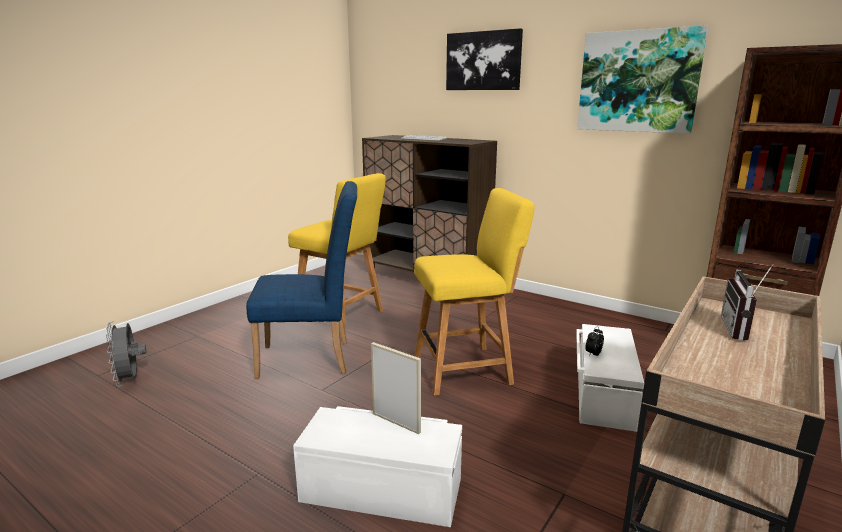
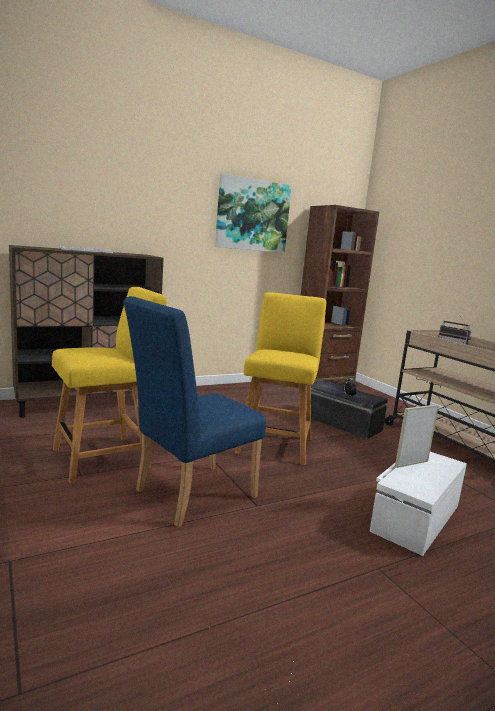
camera: 65 degrees left, 5 degrees down
(130, 380) = (89, 648): grey fan -> none
(313, 359) = (188, 495): blue chair -> blue chair turned 150 degrees counterclockwise
(483, 61) = (128, 178): picture -> none
(602, 394) = (340, 423): white storage box -> black storage box

